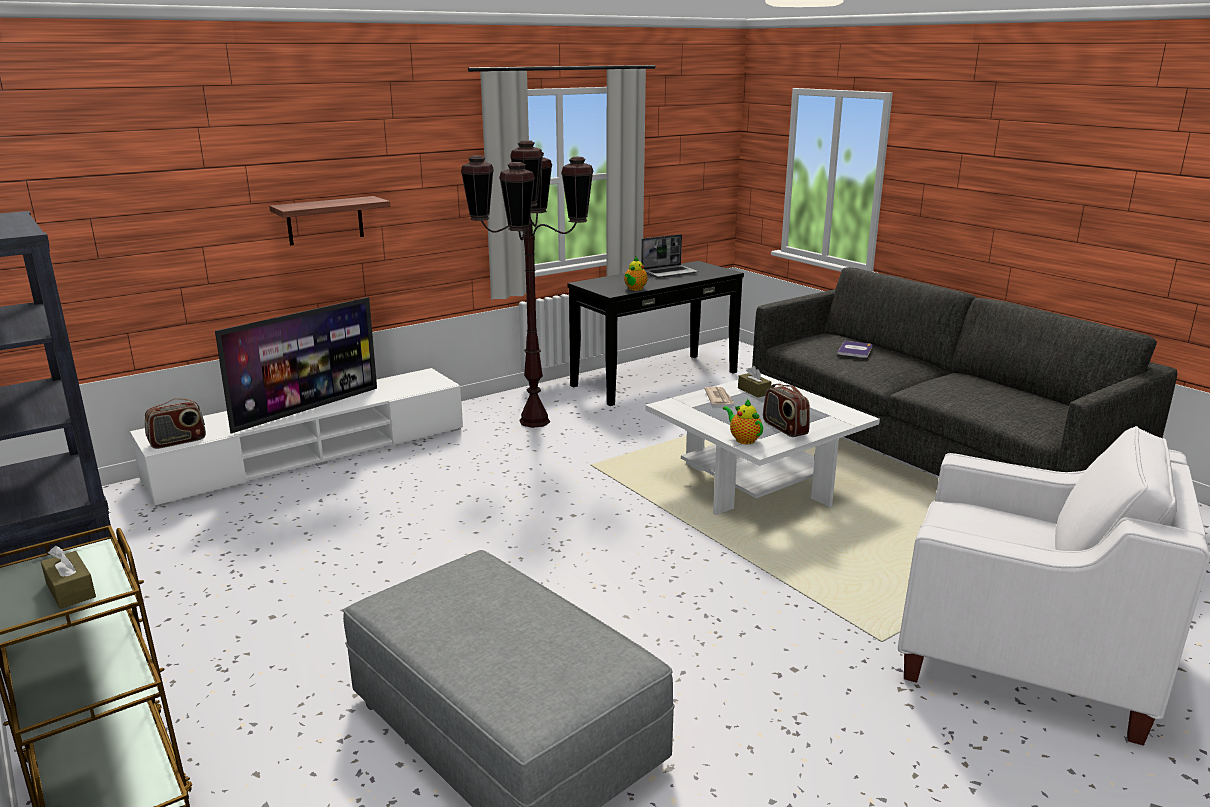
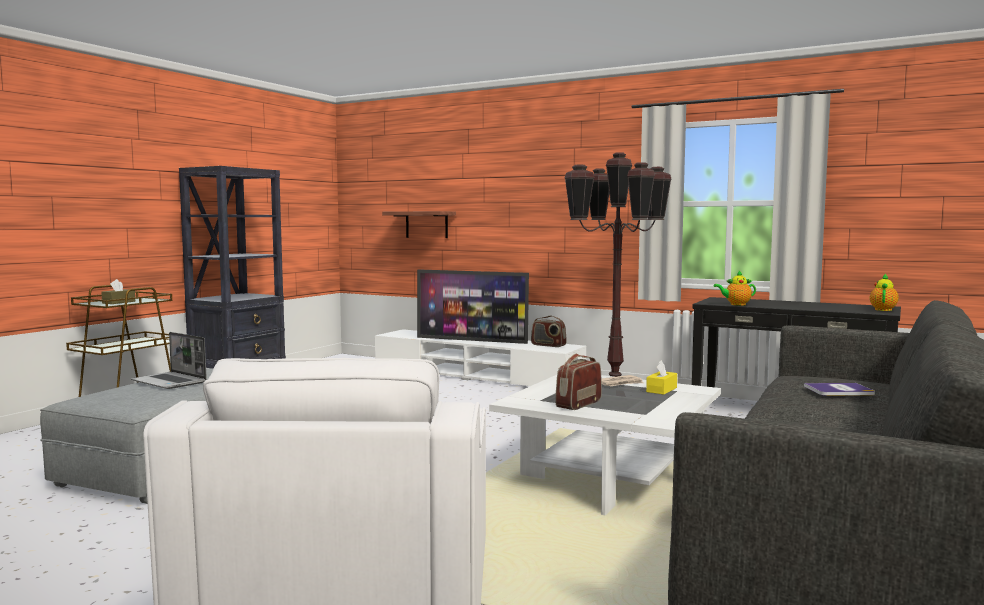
camera: 65 degrees right, 15 degrees down
(178, 441) = (398, 335): radio -> radio (548, 345)
(325, 220) = (525, 218): shelf -> shelf (426, 224)
(669, 272) = (823, 305): laptop -> laptop (170, 382)
(743, 439) = (528, 396): teapot -> teapot (883, 309)
(754, 391) = (661, 390): brown tissue box -> yellow tissue box

